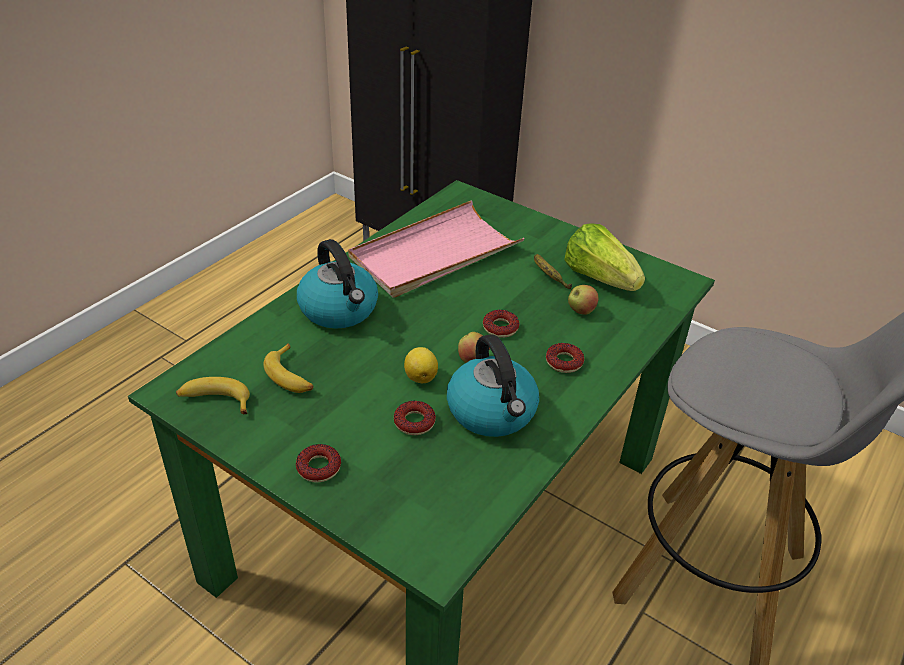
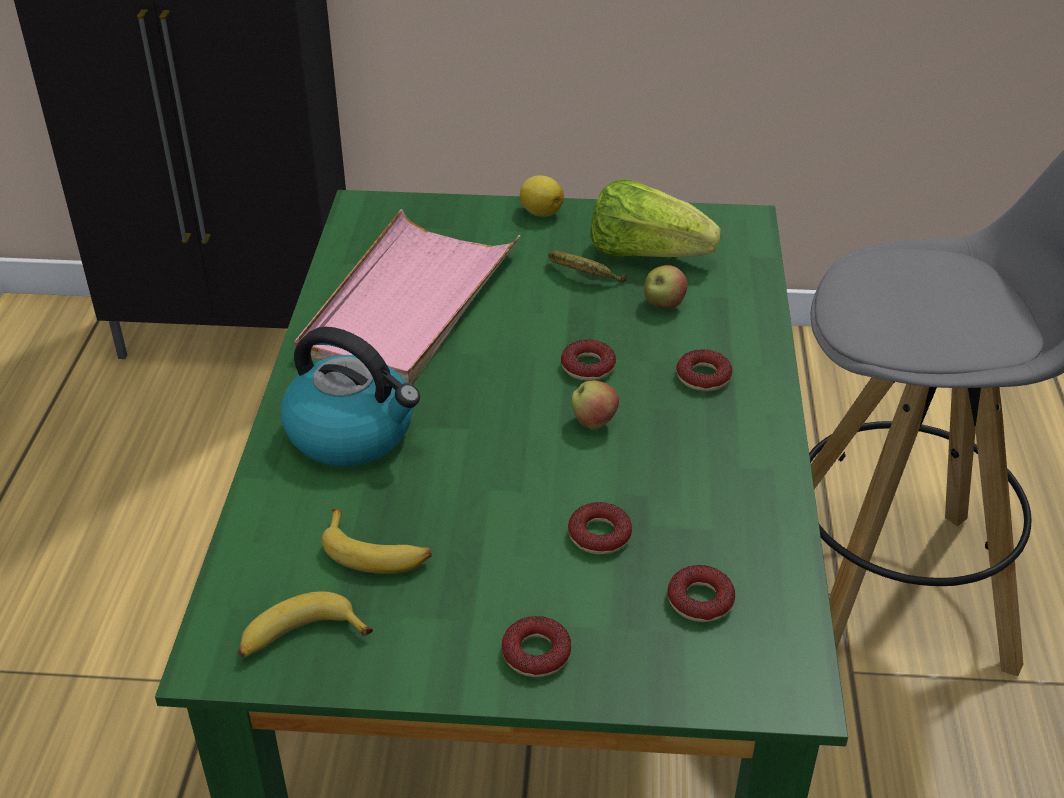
camera: 30 degrees left, 0 degrees up
(421, 376) = (550, 473): lemon -> lemon (540, 212)
(435, 485) = (700, 600): none -> donut
(492, 412) = (680, 477): kettle -> none

